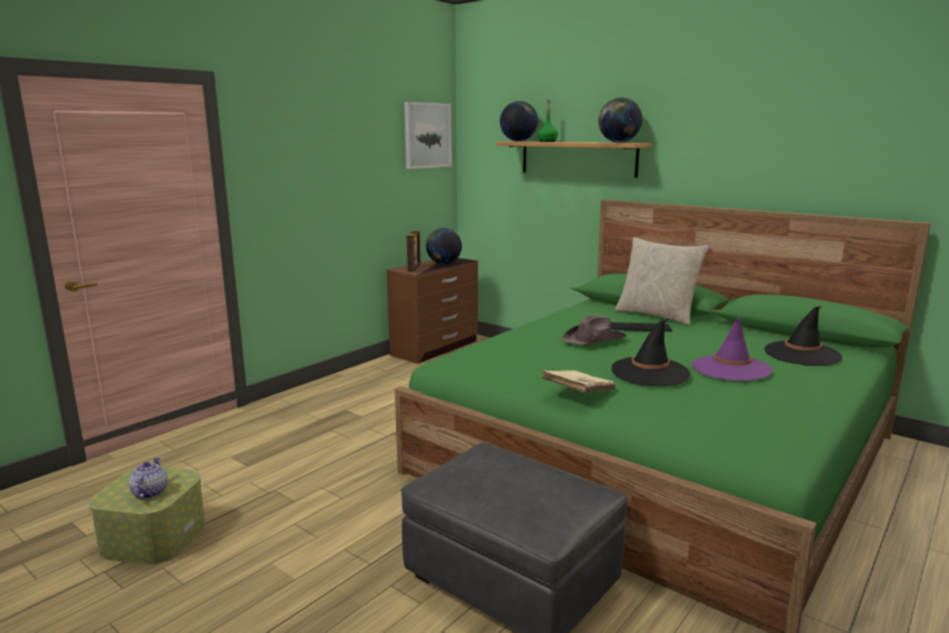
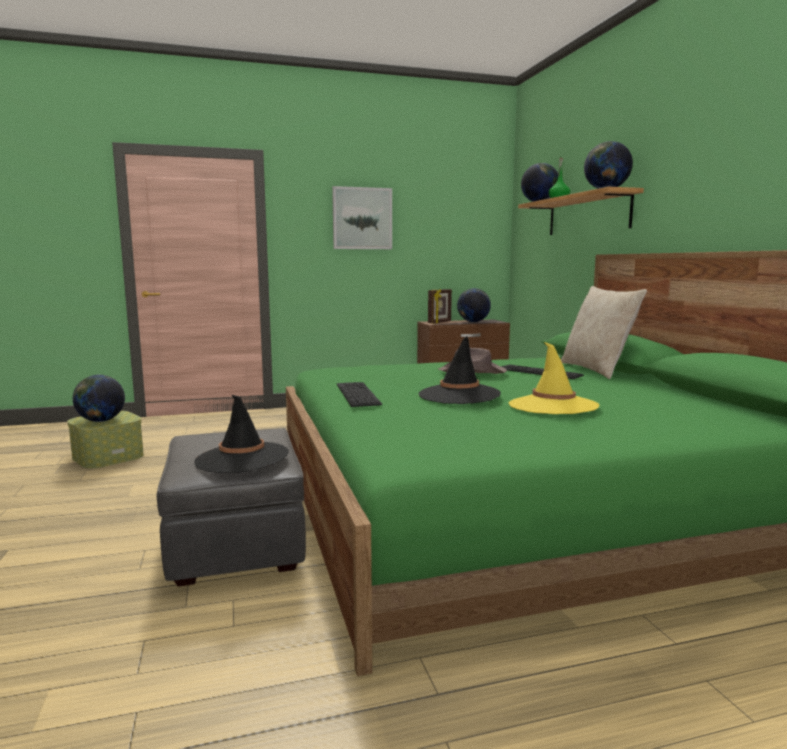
camera: 35 degrees right, 5 degrees down
(149, 492) = (101, 421): teapot -> globe
(427, 135) = (474, 205): picture -> picture (362, 218)
(578, 392) = (357, 394): beige book -> keyboard
(731, 368) = (552, 406): purple hat -> yellow hat
(802, 354) = (681, 411): black hat -> black hat (242, 458)

